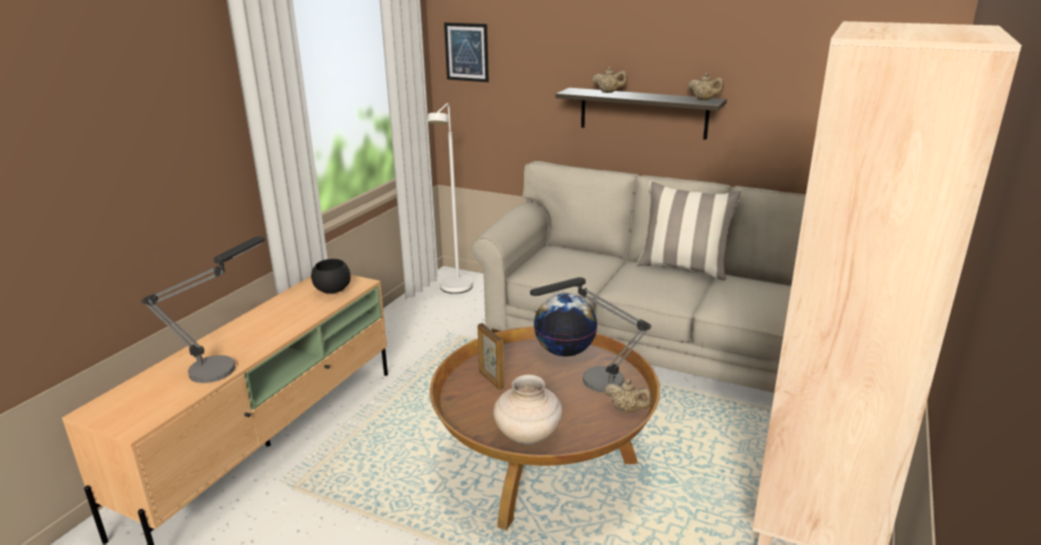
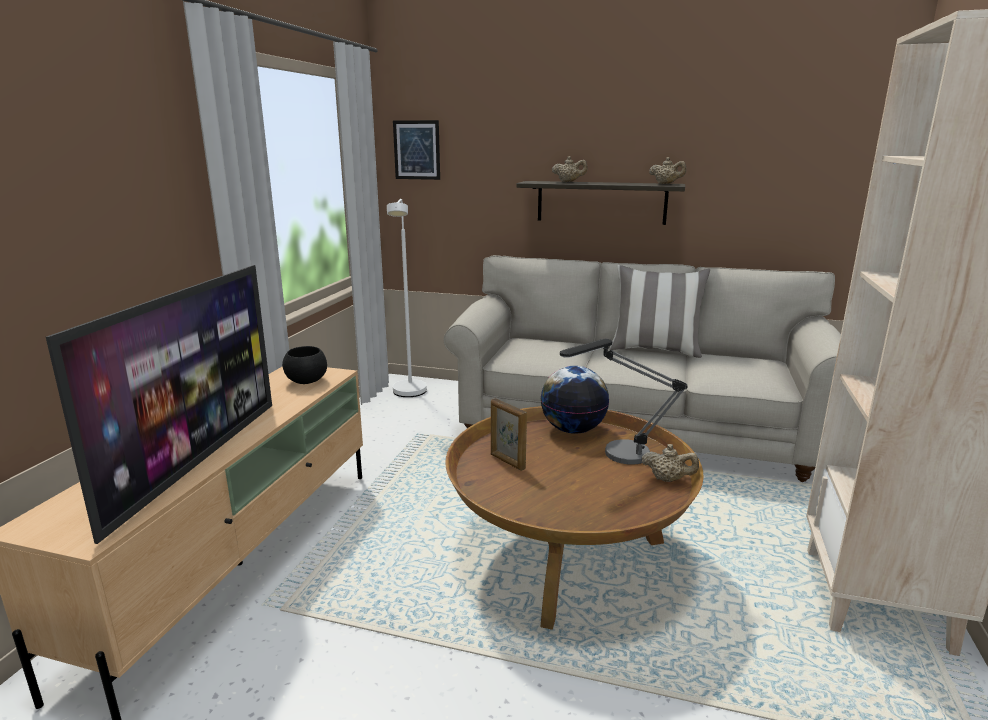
camera: 10 degrees left, 5 degrees down
(224, 364) = (197, 460): table lamp -> television
(528, 436) = (575, 514): beige vase -> none

